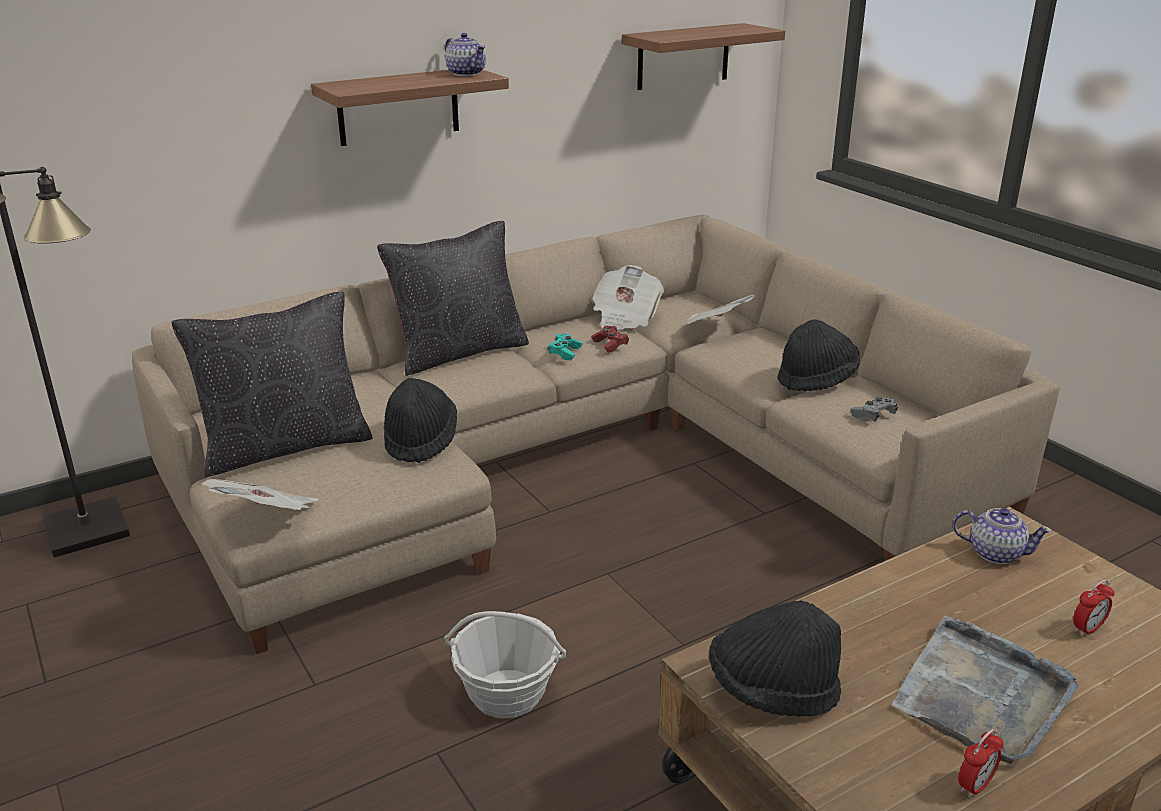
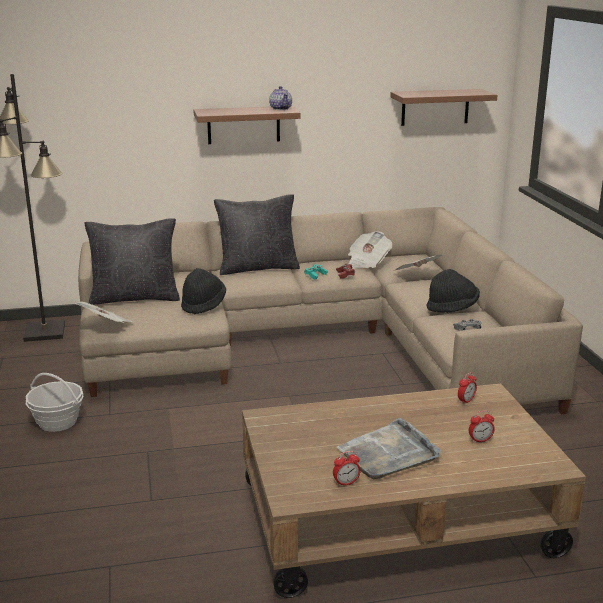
camera: 20 degrees right, 5 degrees down
(507, 694) = (197, 436): basket -> basket (57, 422)
(772, 690) = (283, 431): black hat -> none
(995, 553) = (466, 401): teapot -> alarm clock

